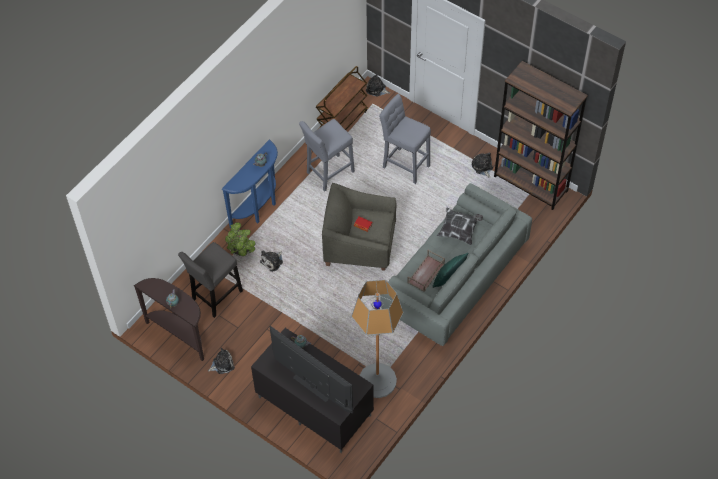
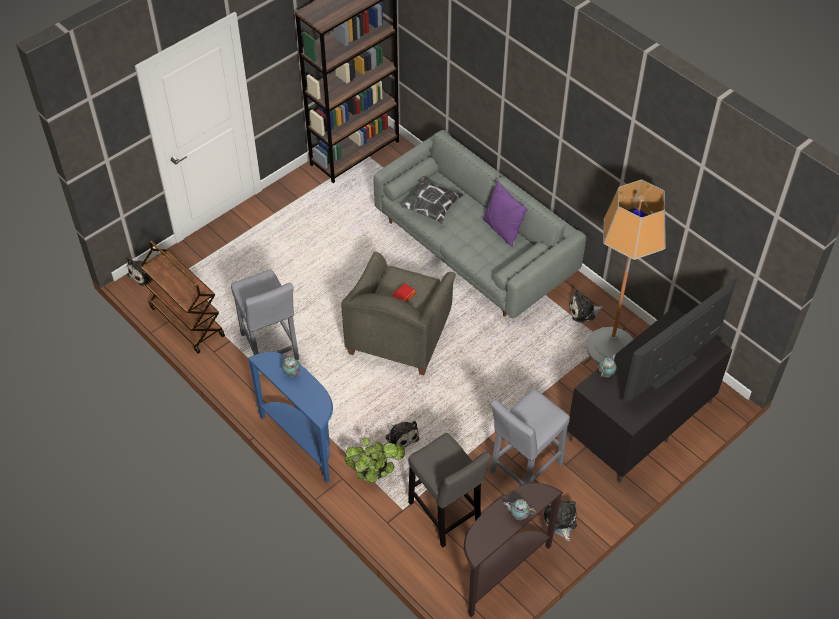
camera: 80 degrees left, 5 degrees down
(404, 164) = (284, 266): grey stool -> grey stool (523, 471)
(426, 274) = (490, 250): brown tray -> none
(448, 278) = (501, 230): green pillow -> purple pillow
(482, 167) = (315, 191): plush toy -> plush toy (583, 311)

